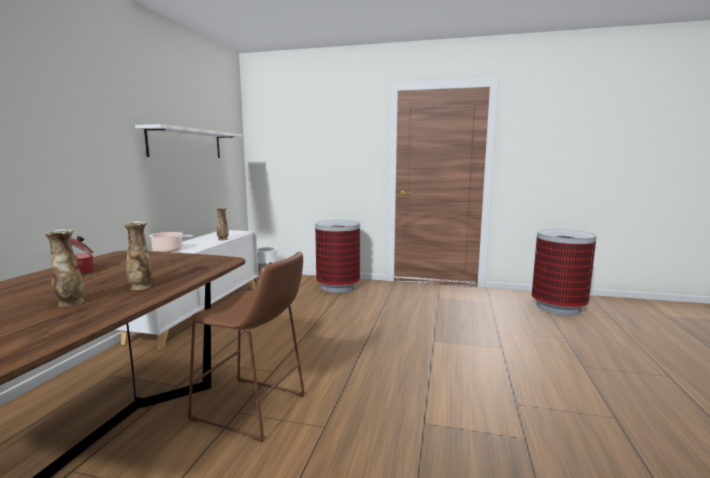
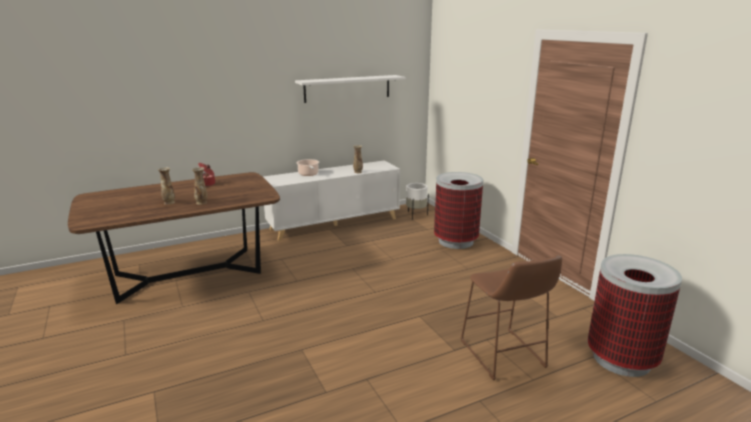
camera: 50 degrees right, 10 degrees up
(254, 409) = (256, 294): brown stool -> brown stool (504, 356)

